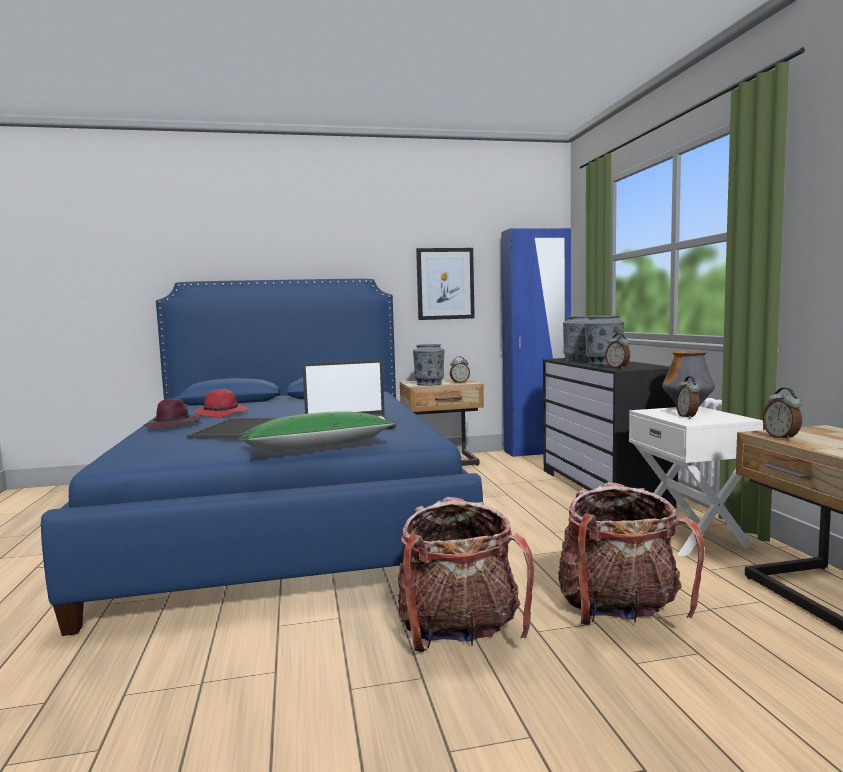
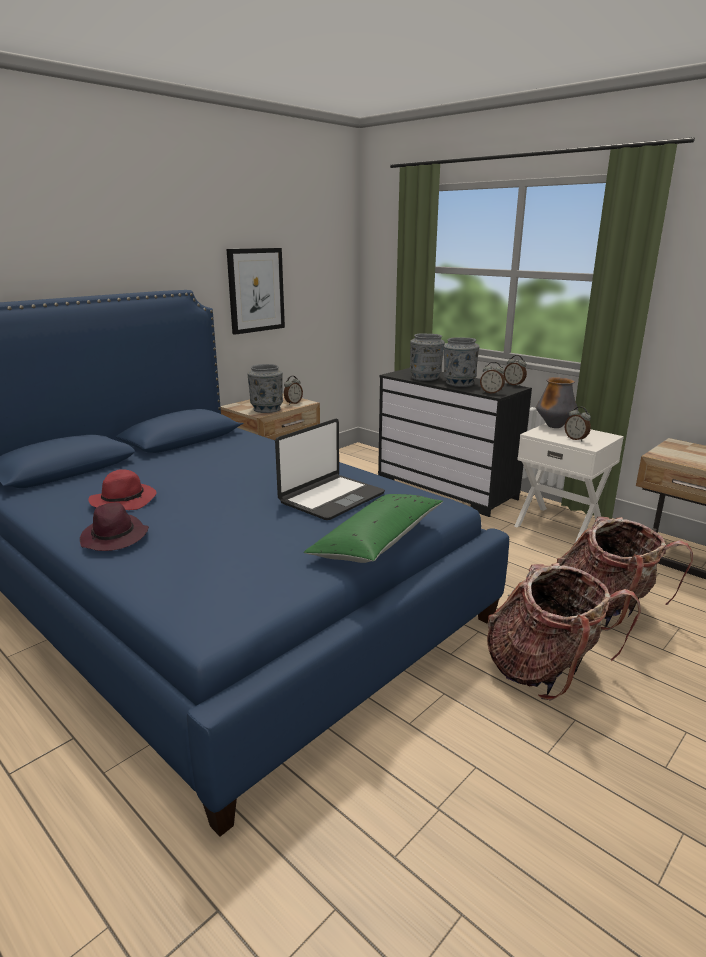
camera: 35 degrees left, 15 degrees up
(234, 429) = (224, 530): tray -> none
(537, 452) = (342, 456): blue wardrobe -> none
(782, 438) = (677, 459): alarm clock -> alarm clock (514, 384)

